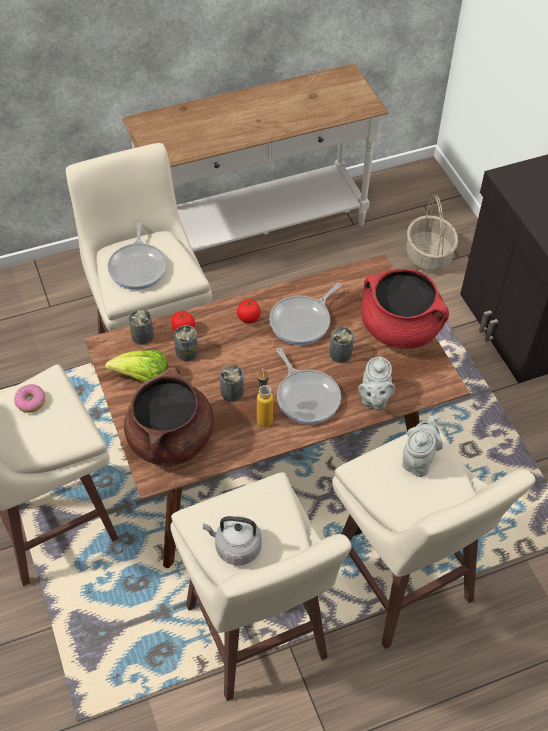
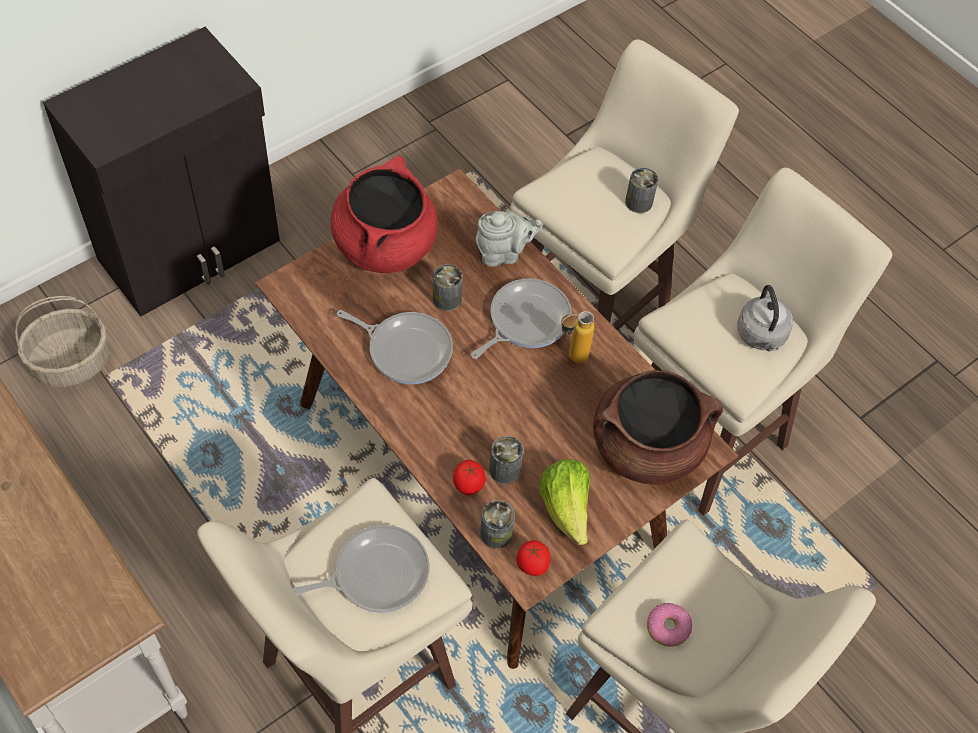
camera: 110 degrees left, 5 degrees up
(232, 392) = (549, 400): can -> can (638, 202)
(248, 319) = (421, 412): tomato -> tomato (532, 565)
(419, 459) = (577, 194): grey teapot -> none

